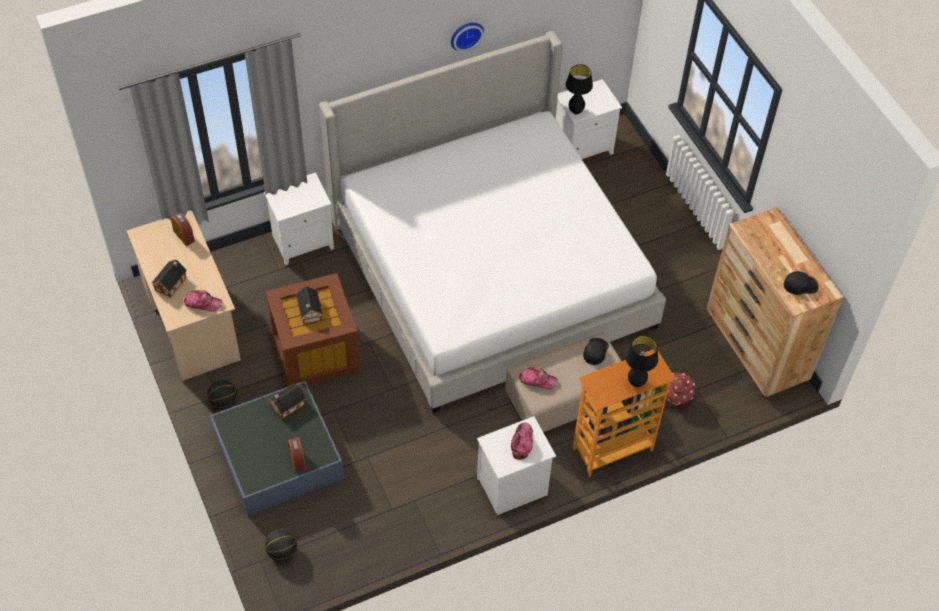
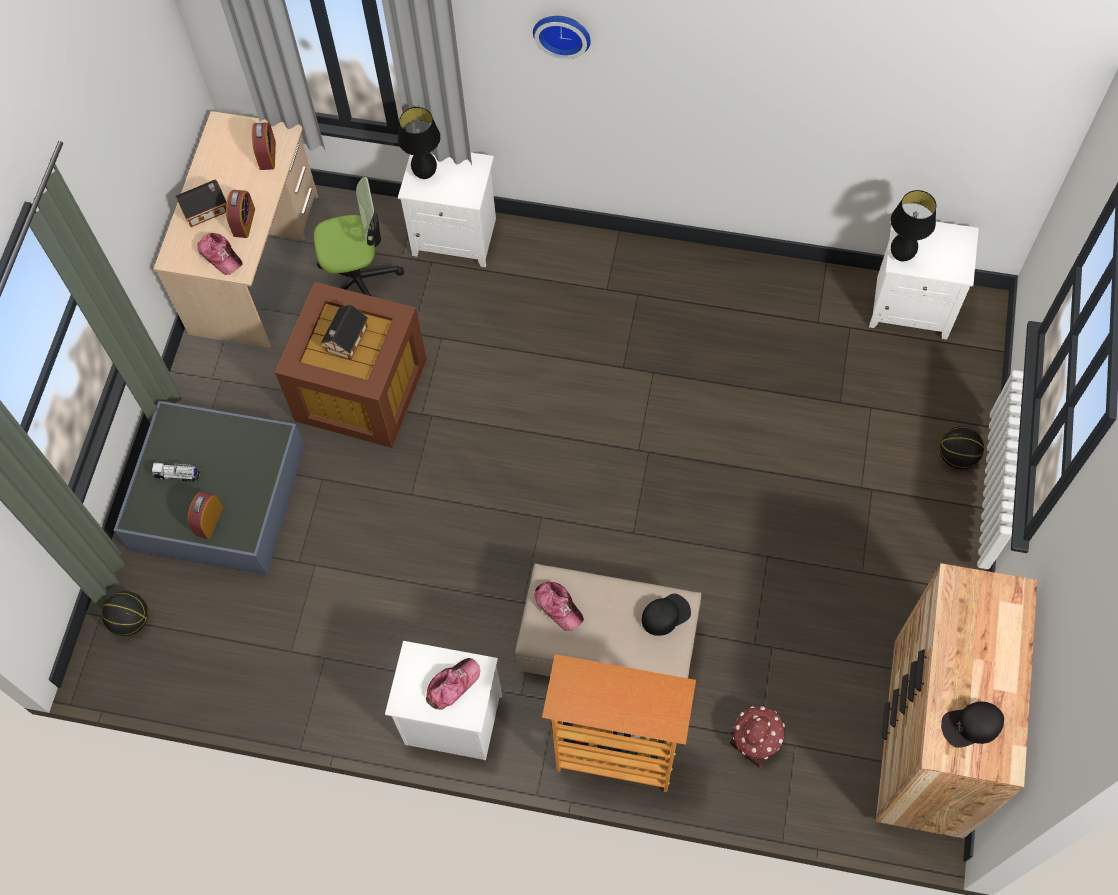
camera: 40 degrees right, 10 degrees up
(201, 278) = (244, 222): none -> alarm clock
(224, 402) = (212, 390): basketball -> basketball (957, 457)
(257, 447) = (177, 475): none -> toy truck
(264, 295) = (359, 281): none -> office chair
(287, 405) = (251, 443): toy house -> none
(466, 34) = (754, 66): wall clock -> wall clock (562, 32)
(490, 271) = (653, 410): bed -> none
(636, 383) = (626, 713): black table lamp -> black table lamp (425, 174)
(800, 285) = (971, 726): black cap -> black cap turned 135 degrees clockwise

